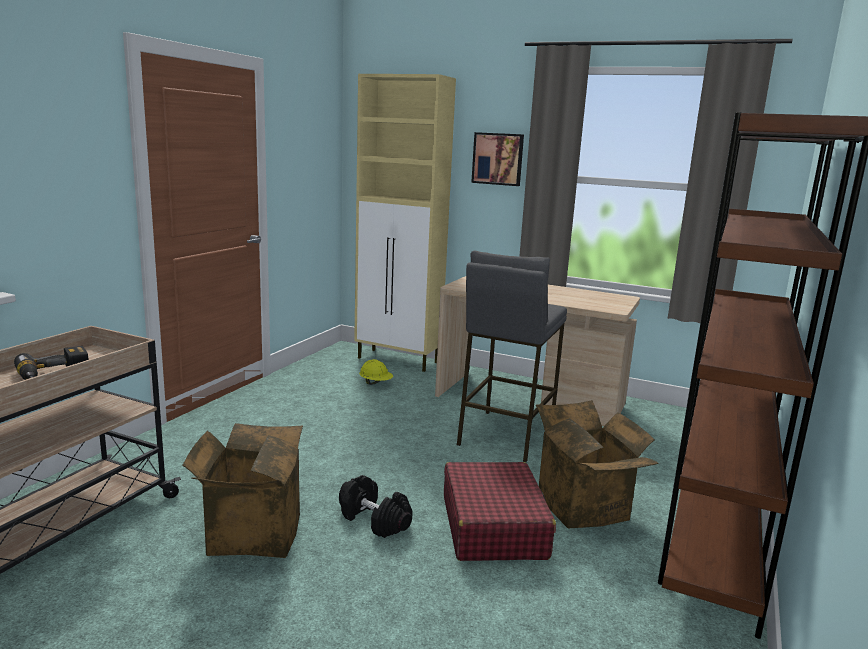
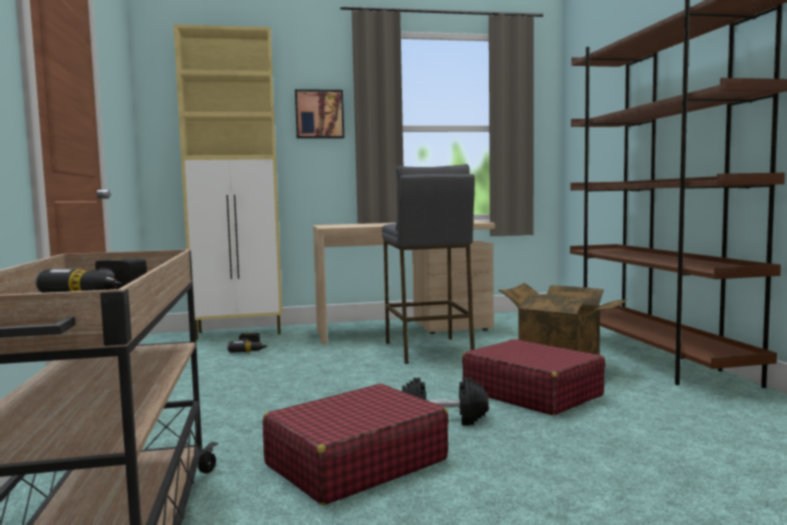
camera: 35 degrees left, 10 degrees down
(250, 533) = (355, 463): cardboard box -> red suitcase
(376, 383) = (251, 349): yellow hard hat -> power drill

